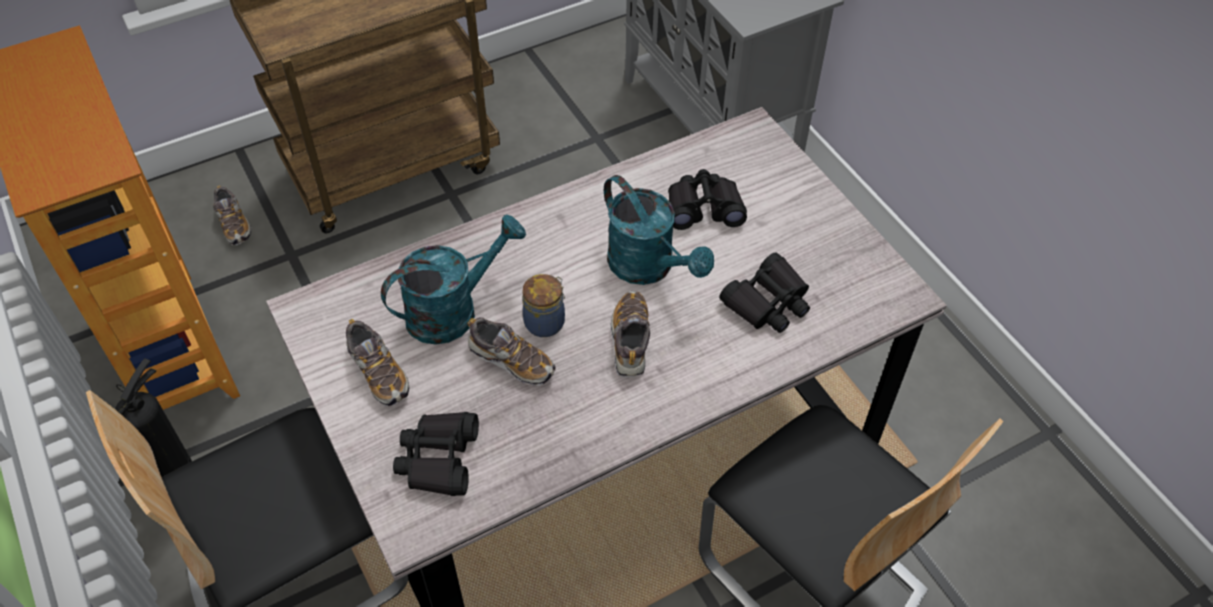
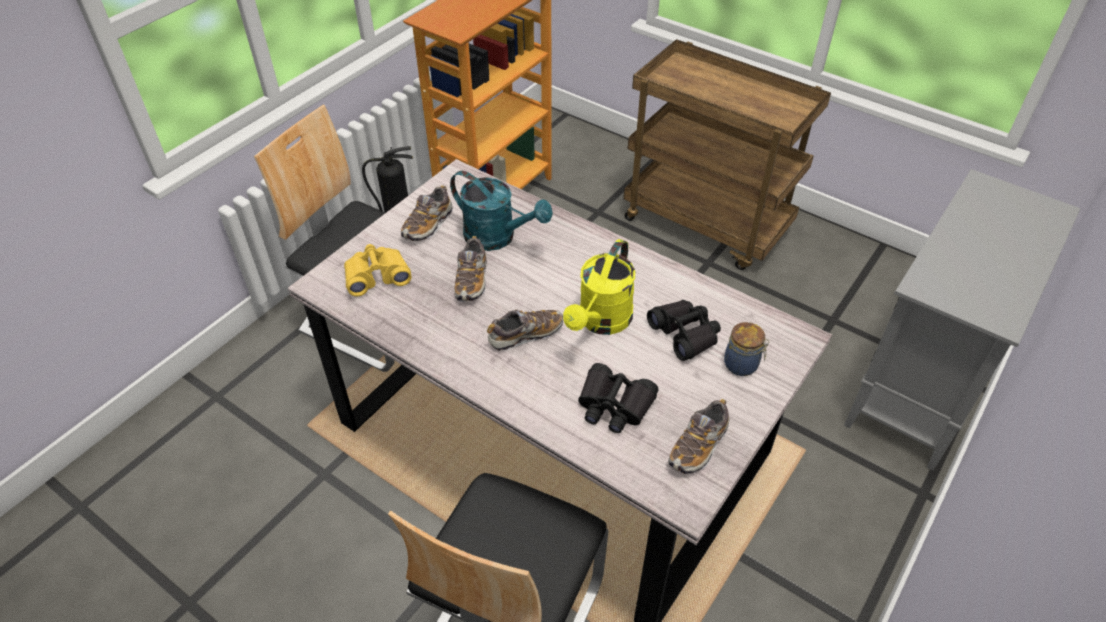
camera: 65 degrees right, 5 degrees down
(234, 224) = (602, 178): shoe -> shoe (698, 446)
(439, 459) = (377, 276): black binoculars -> yellow binoculars
(546, 322) = (515, 285): jar -> jar (742, 365)
(649, 268) = (601, 322): turquoise watering can -> yellow watering can

